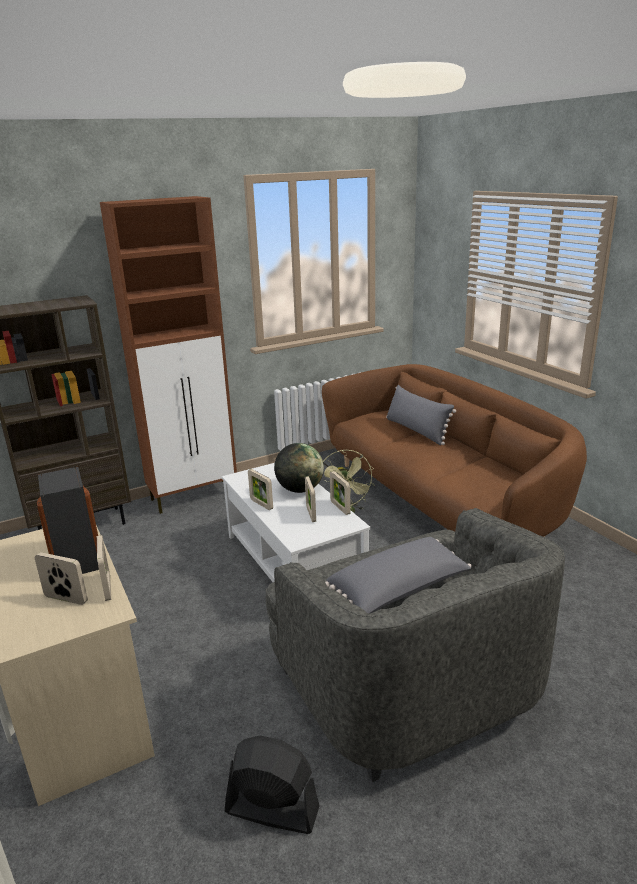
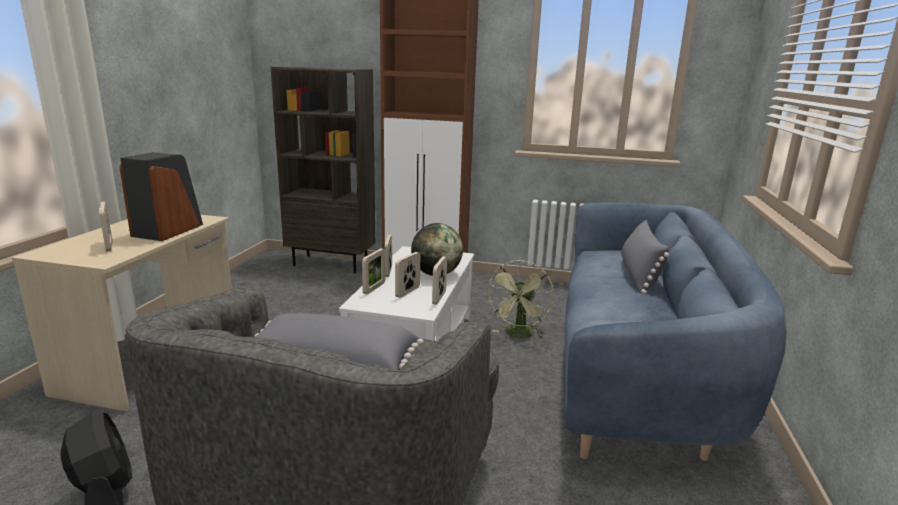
camera: 40 degrees right, 5 degrees down
(108, 587) = (136, 250): picture frame -> picture frame (374, 288)
(441, 501) = (635, 367): brown sofa -> blue sofa

